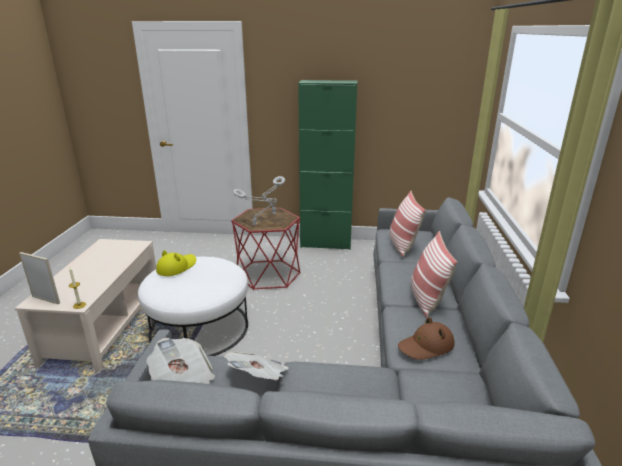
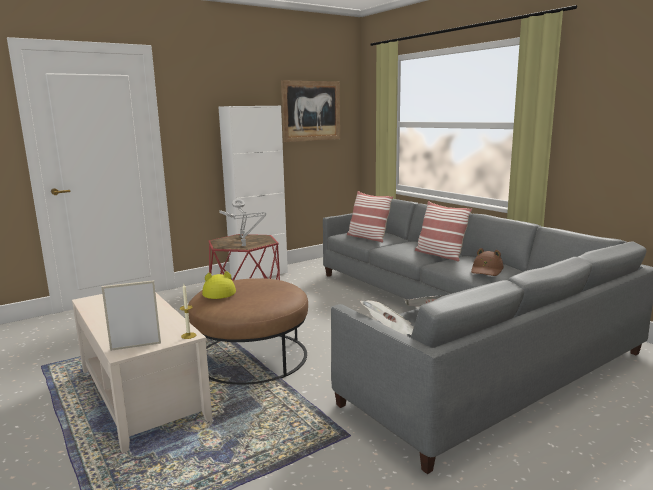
camera: 40 degrees left, 10 degrees down
(199, 327) = (251, 356): white ottoman -> brown ottoman
(325, 243) = (259, 275): green cabinet -> white cabinet
(411, 87) = (311, 111): none -> picture

